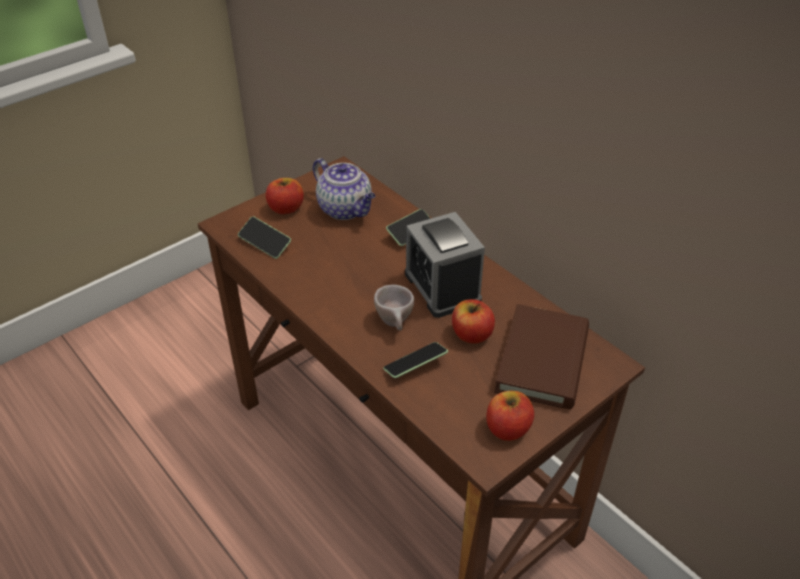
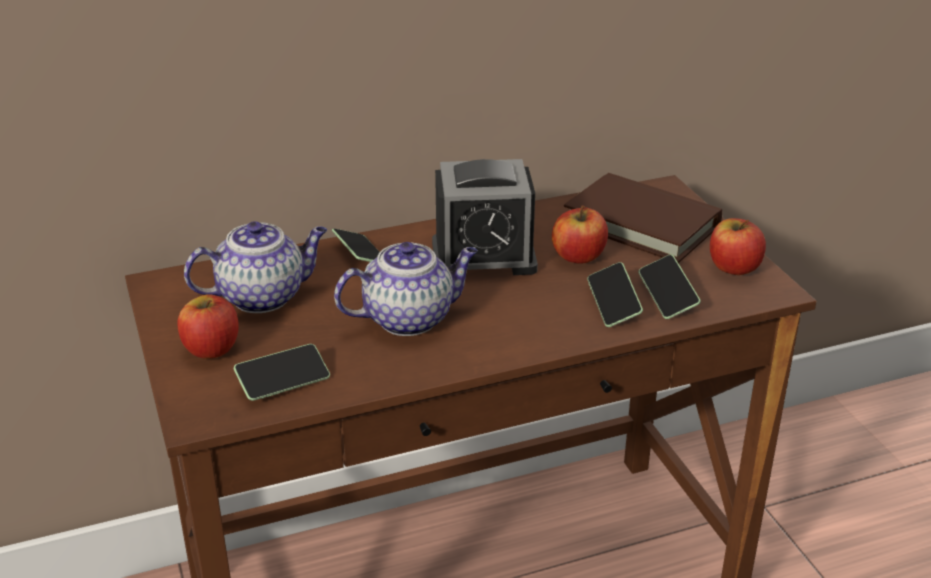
camera: 70 degrees left, 10 degrees down
(351, 273) = (410, 318): none -> teapot
(396, 324) = (531, 303): beige cup -> none
(441, 394) = (667, 296): none -> phone

